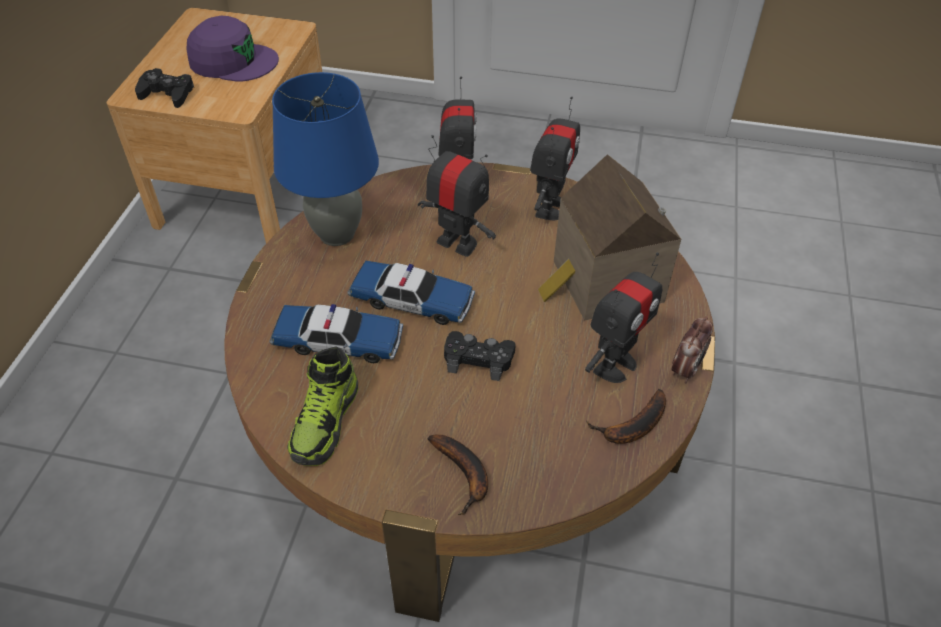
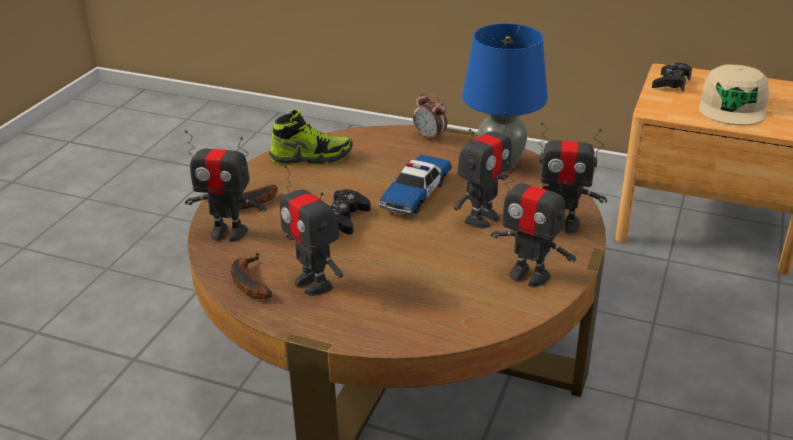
camera: 100 degrees right, 15 degrees down
(233, 61) = (733, 106): purple cap -> beige cap
(326, 422) = (311, 157): shoe -> shoe turned 150 degrees clockwise
(338, 341) = (382, 163): toy car -> none
(536, 475) = (228, 232): none -> toy robot
(602, 283) = (414, 292): toy house -> none
(685, 369) = (293, 322): alarm clock -> alarm clock (430, 137)

